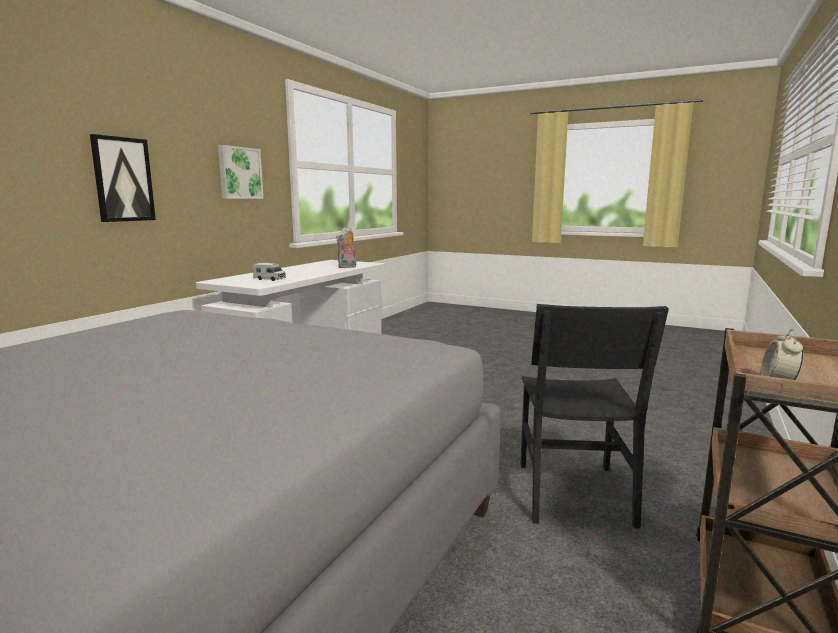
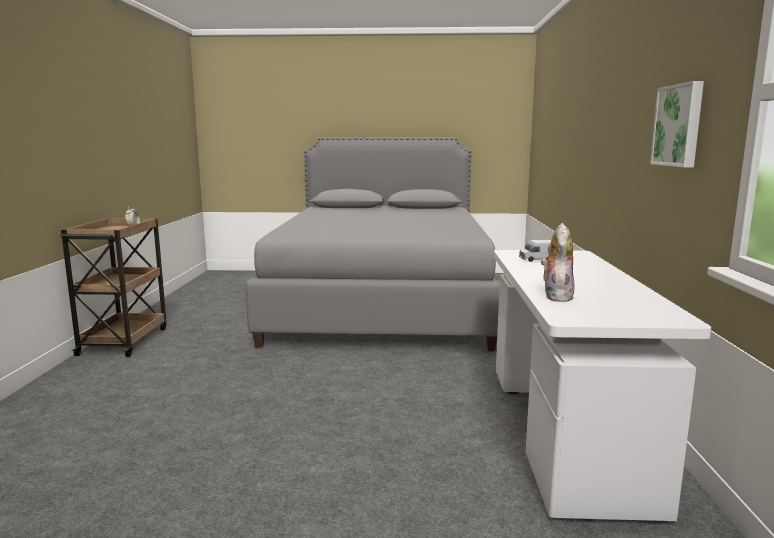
camera: 155 degrees right, 0 degrees up
(123, 179) = (611, 141): picture -> none
(573, 493) = (196, 364): black chair -> none

